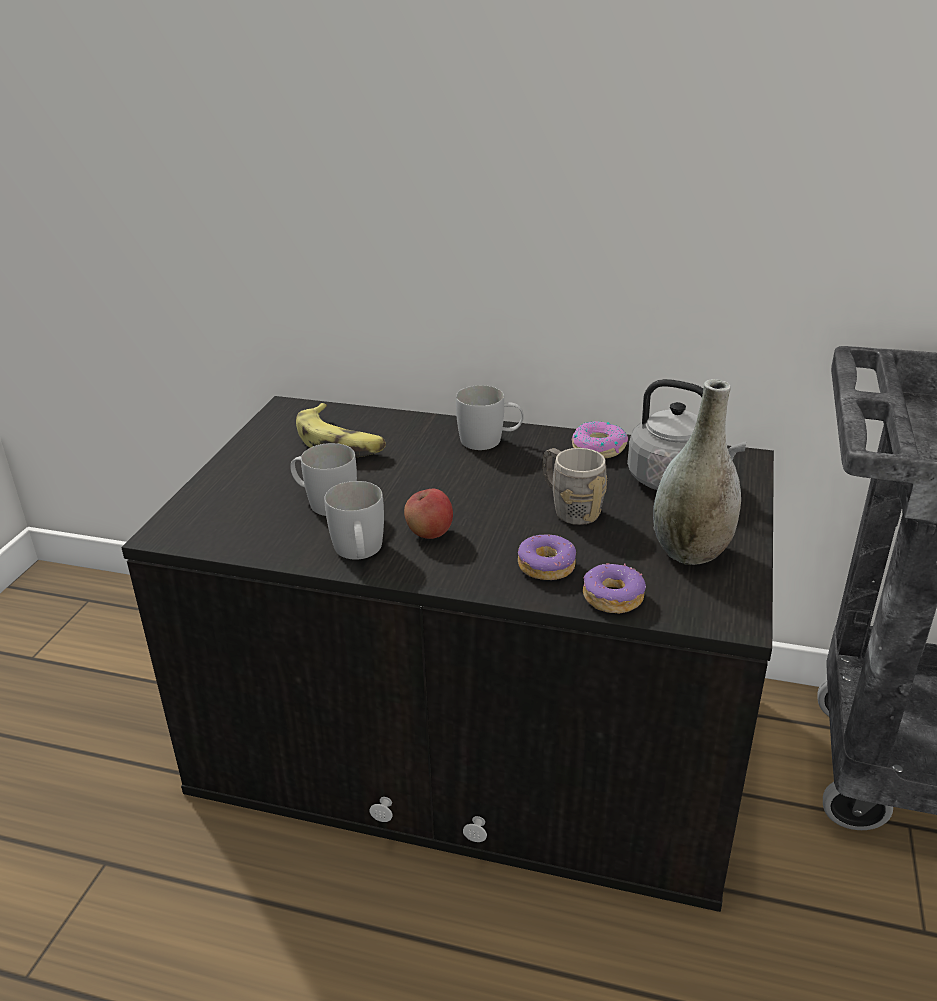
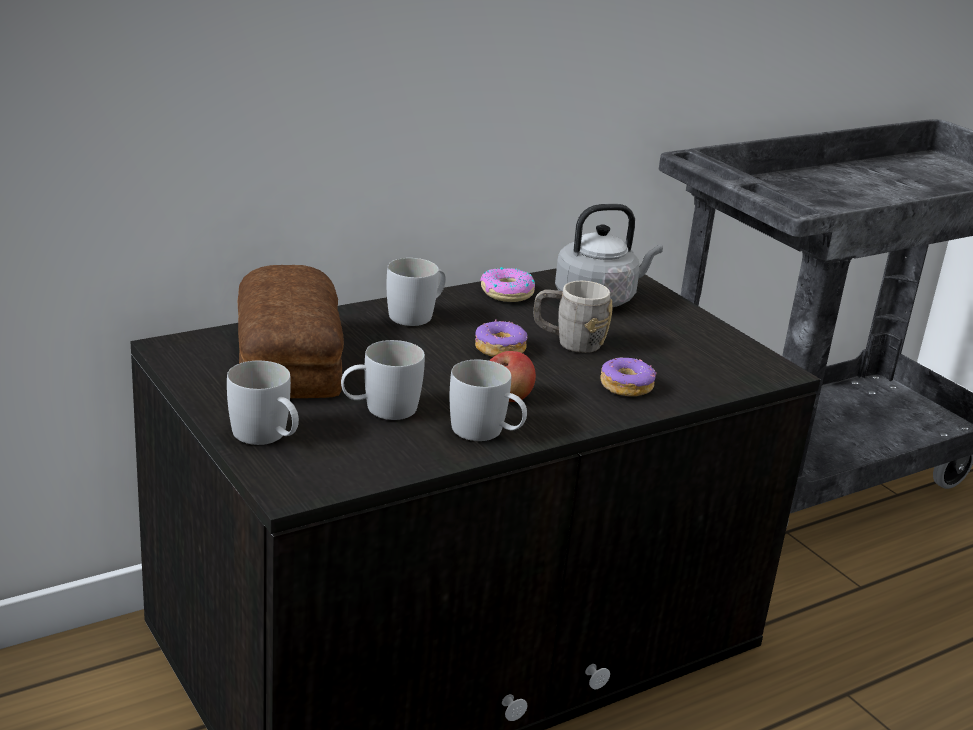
camera: 50 degrees left, 5 degrees down
(222, 490) = (266, 437): none -> white mug
(340, 442) = (291, 358): banana -> bread
(612, 597) = (698, 388): donut -> donut (499, 348)
(690, 552) = (689, 341): grey vase -> none

